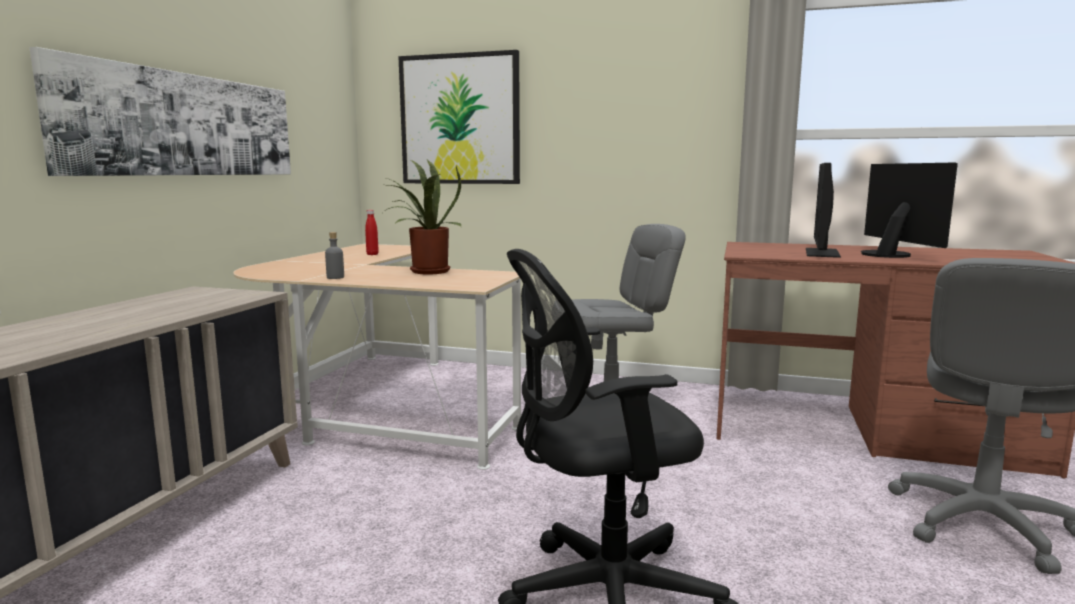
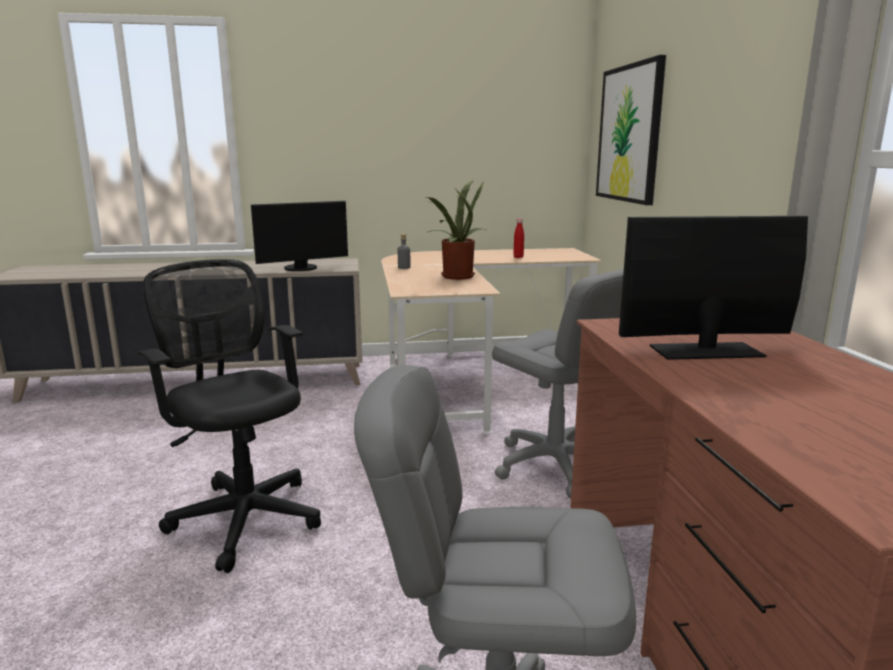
camera: 65 degrees right, 5 degrees up
(185, 125) = (385, 152): picture -> none
(890, 254) = (769, 384): monitor -> monitor (302, 268)

